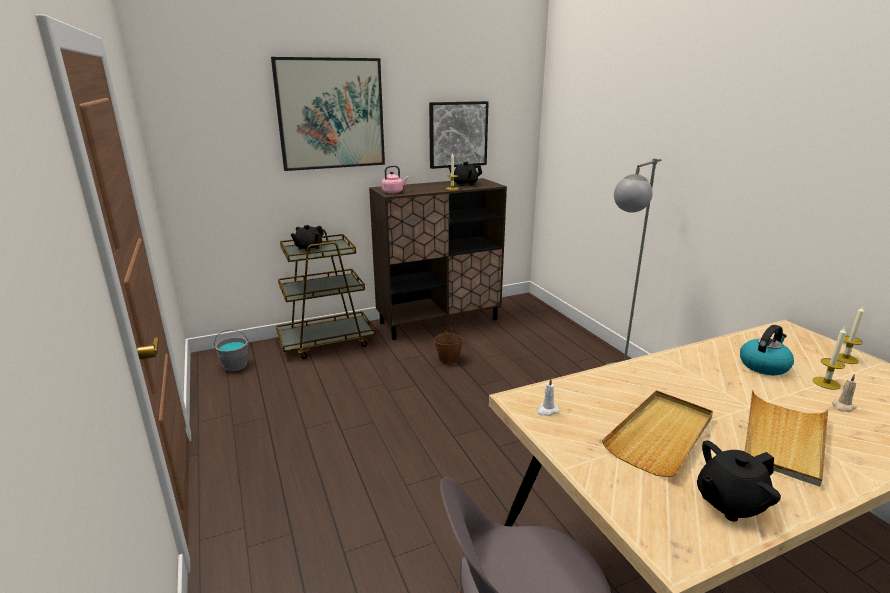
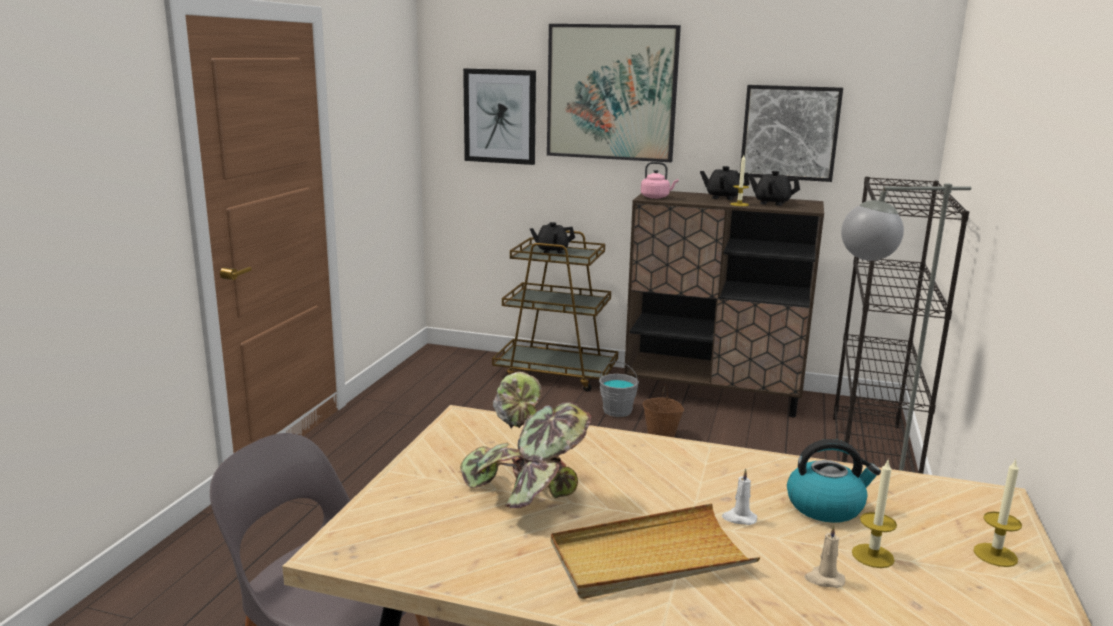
camera: 40 degrees right, 5 degrees down
(233, 141) = (500, 116): none -> picture
(235, 365) = (447, 366): grey bucket -> grey bucket (617, 410)
(547, 410) = (469, 433): white candle -> white candle (739, 518)
(559, 330) = (871, 459): none -> black bookcase
(661, 435) = (527, 493): beige tray -> potted plant
(729, 502) = (461, 556): black teapot -> black teapot (723, 197)

